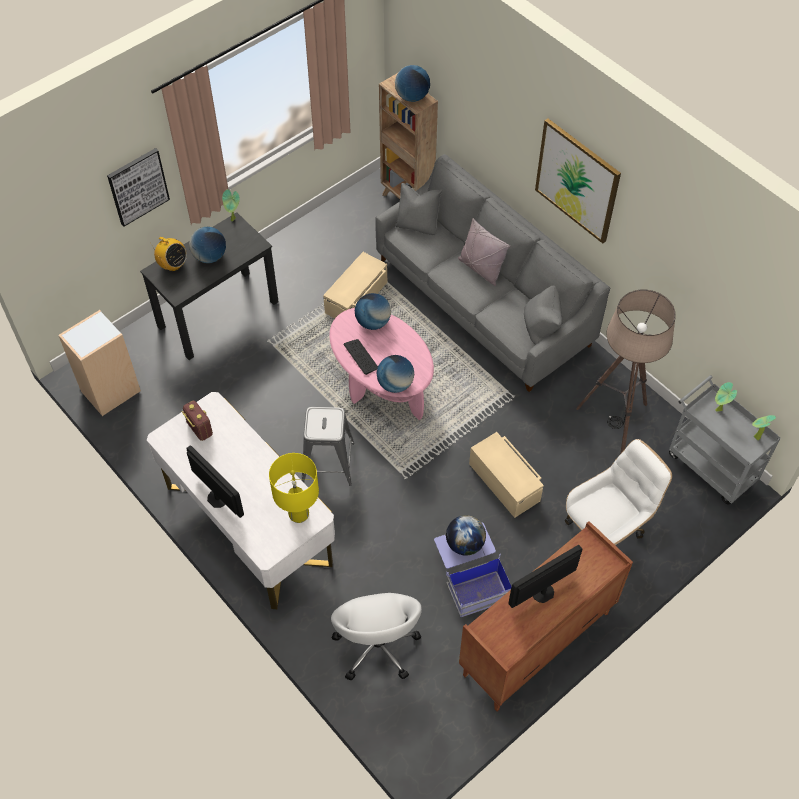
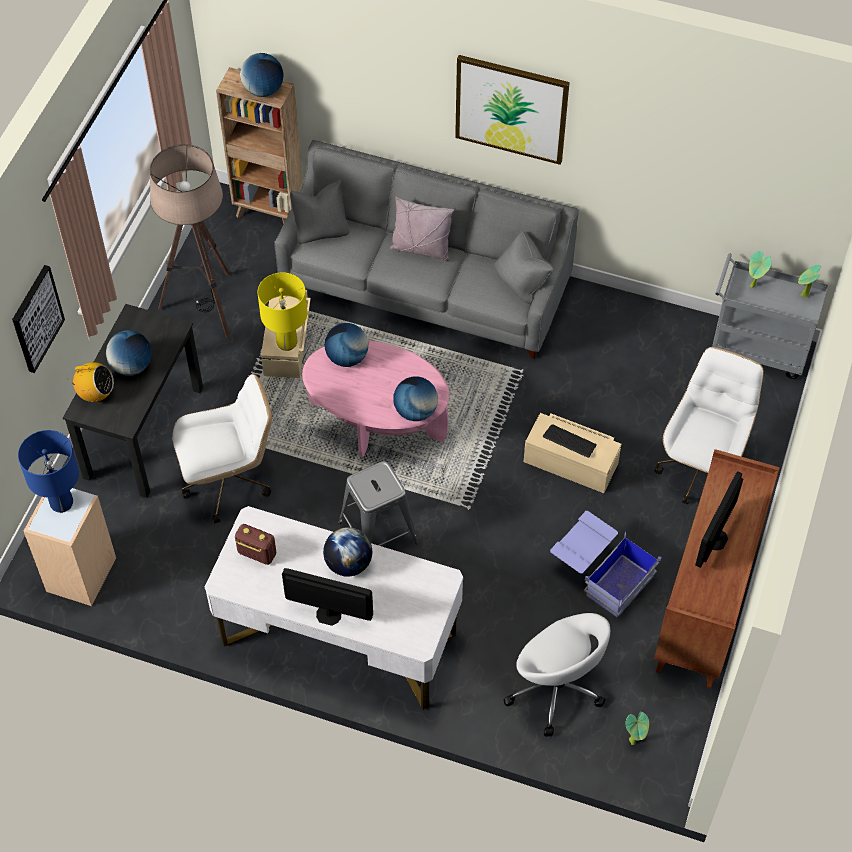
camera: 30 degrees left, 0 degrees up
(95, 328) = (61, 503): none -> blue table lamp
(233, 220) = (128, 313): potted plant -> potted plant (634, 741)
(250, 378) = (230, 484): none -> white office chair
(298, 514) = (424, 588): yellow table lamp -> yellow table lamp (286, 343)
(361, 357) = (360, 400): keyboard -> keyboard (569, 441)
(464, 544) = (583, 541): globe -> globe (348, 564)
(614, 423) = (639, 350): floor lamp -> floor lamp (205, 306)

